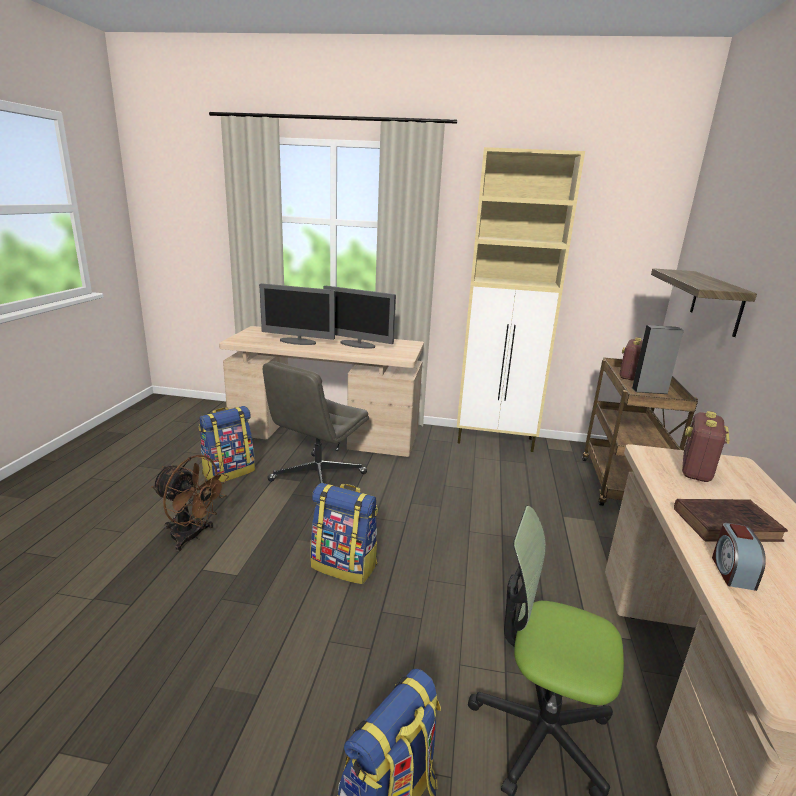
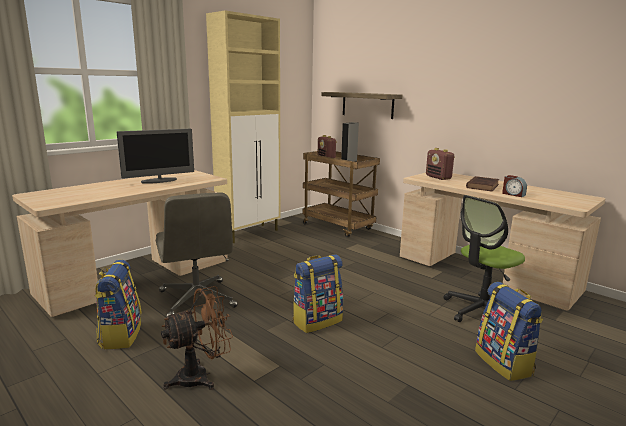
camera: 55 degrees left, 5 degrees down
(298, 342) = (108, 191): monitor -> none

